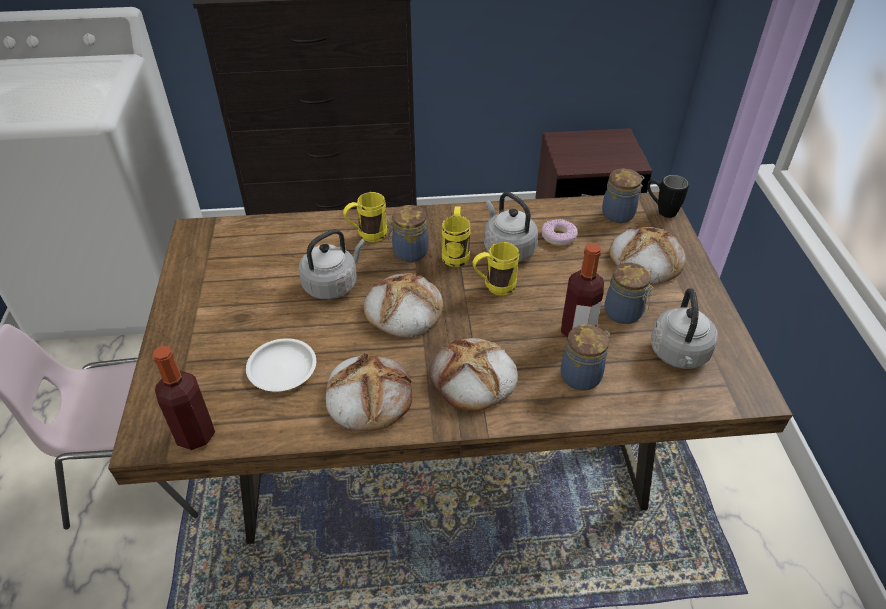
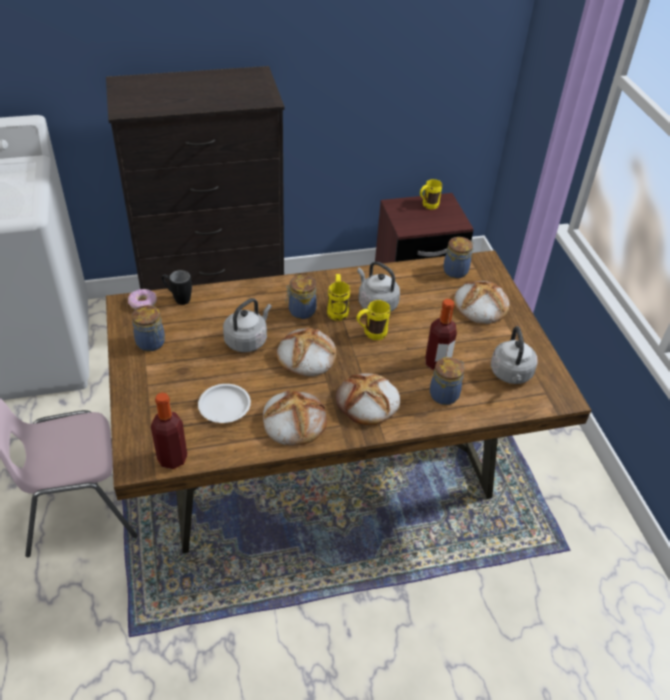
camera: 10 degrees left, 0 degrees up
(366, 236) = (265, 300): yellow mug -> yellow mug (427, 206)
(558, 237) = (413, 292): donut -> donut (143, 303)
(624, 313) = (469, 347): jar -> jar (151, 343)
(661, 210) = (487, 266): black mug -> black mug (178, 298)

